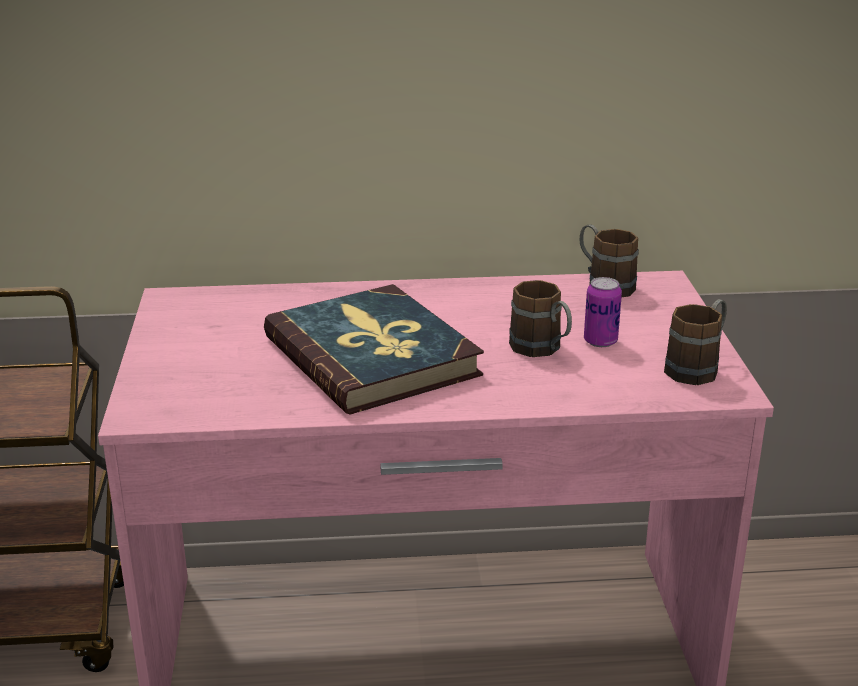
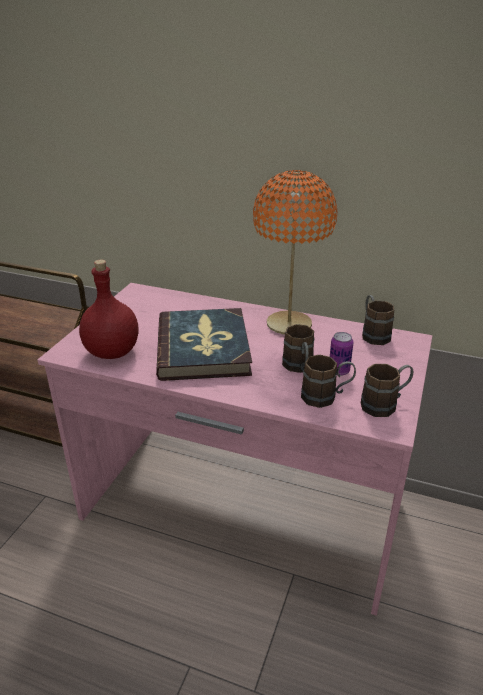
camera: 25 degrees right, 5 degrees up
(227, 395) = (113, 352): none -> red bottle
(472, 297) = (288, 325): none -> orange table lamp
(613, 377) = (326, 397): none -> brown mug

